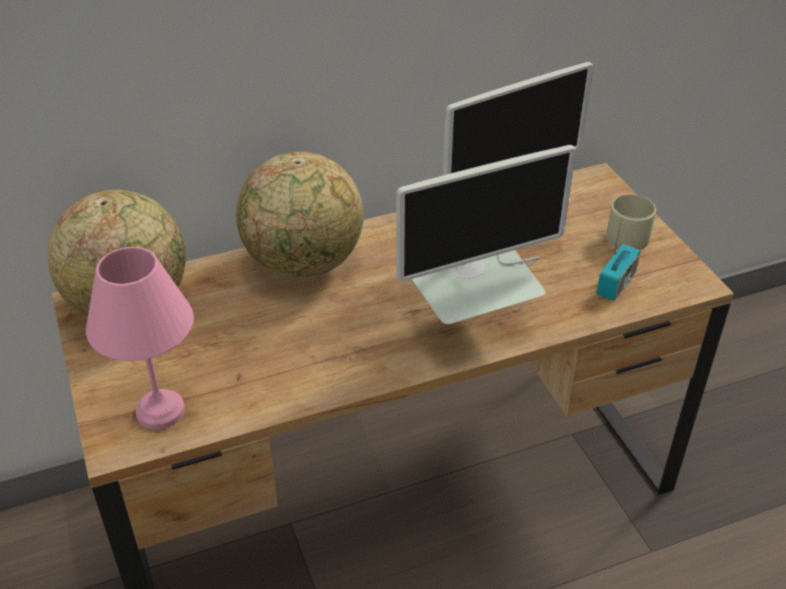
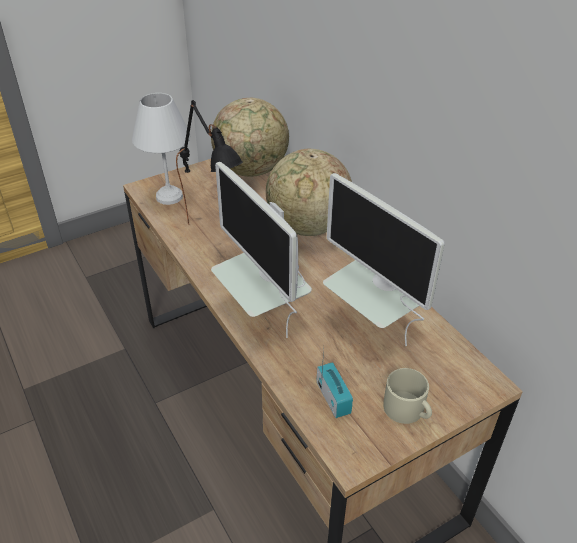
camera: 80 degrees right, 0 degrees up
(162, 409) = (170, 197): pink table lamp -> white table lamp
(291, 360) = (214, 235): none -> black table lamp
(616, 284) = (333, 398): radio -> radio turned 135 degrees counterclockwise

